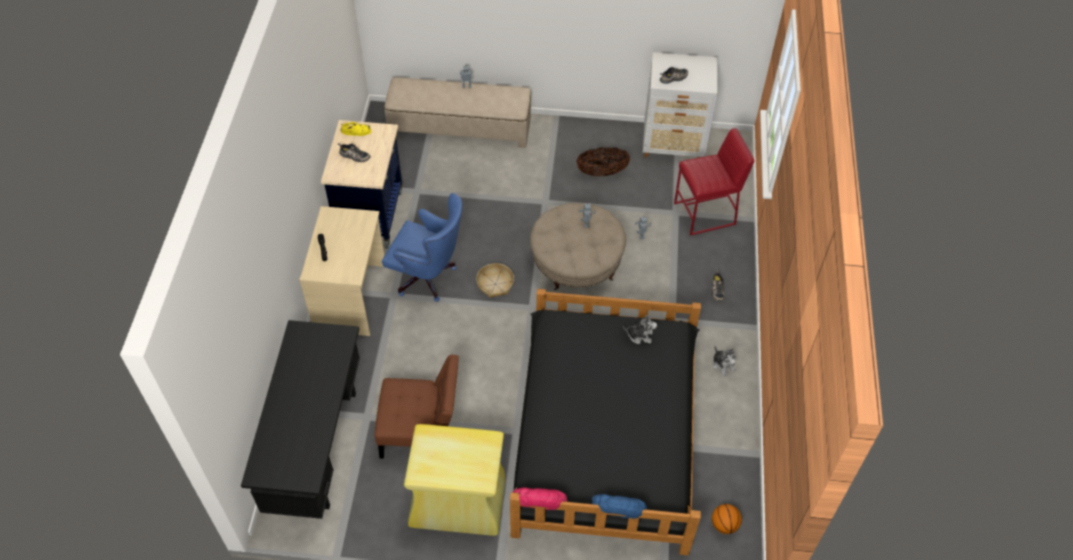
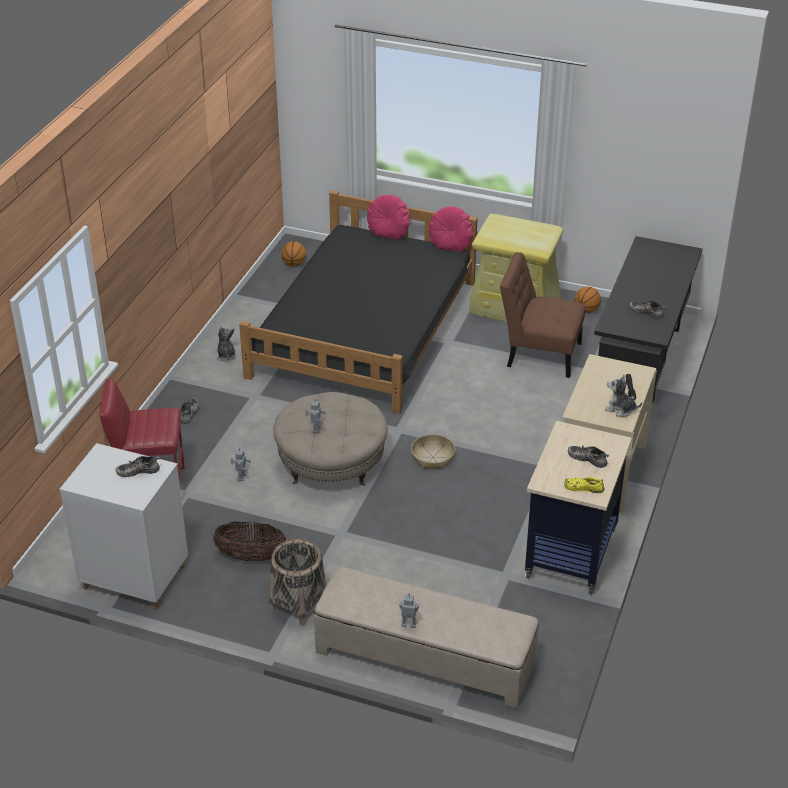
camera: 165 degrees left, 15 degrees down
(307, 363) = (647, 311): none -> shoe
(378, 515) = (586, 310): none -> basketball
(428, 278) = (509, 475): blue office chair -> none
(554, 145) = (298, 604): none -> basket
(617, 516) = (388, 234): blue pillow -> pink pillow
(639, 335) = (309, 332): plush toy -> plush toy (620, 409)

